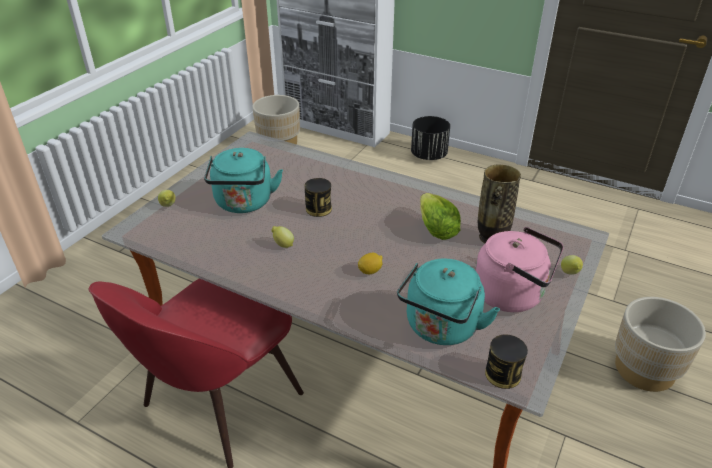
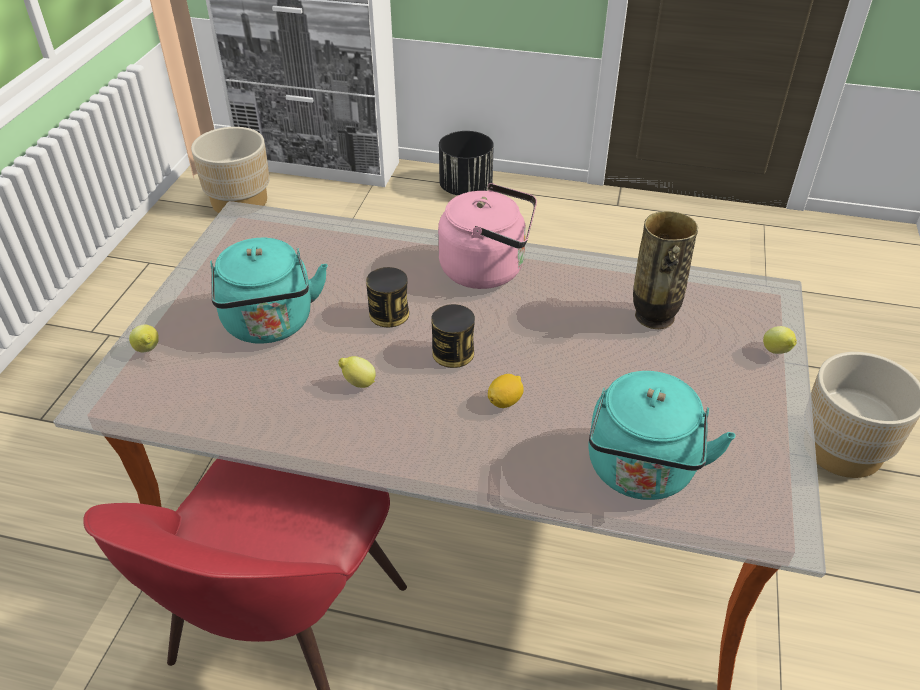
camera: 15 degrees left, 5 degrees up
(436, 230) = (573, 318): lettuce -> none
(503, 374) = (751, 525): can -> can (453, 353)
(513, 295) = (716, 399): pink kettle -> pink kettle (487, 269)

